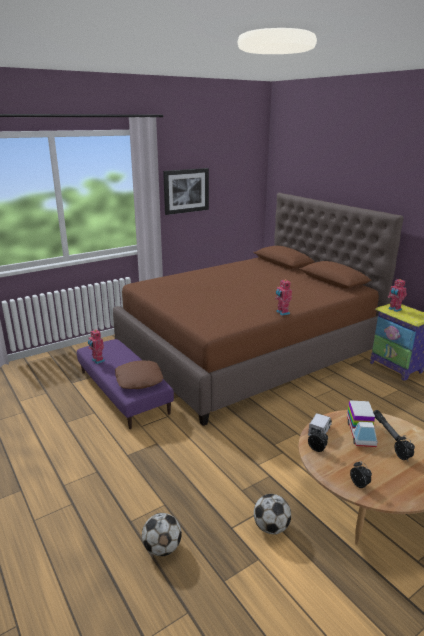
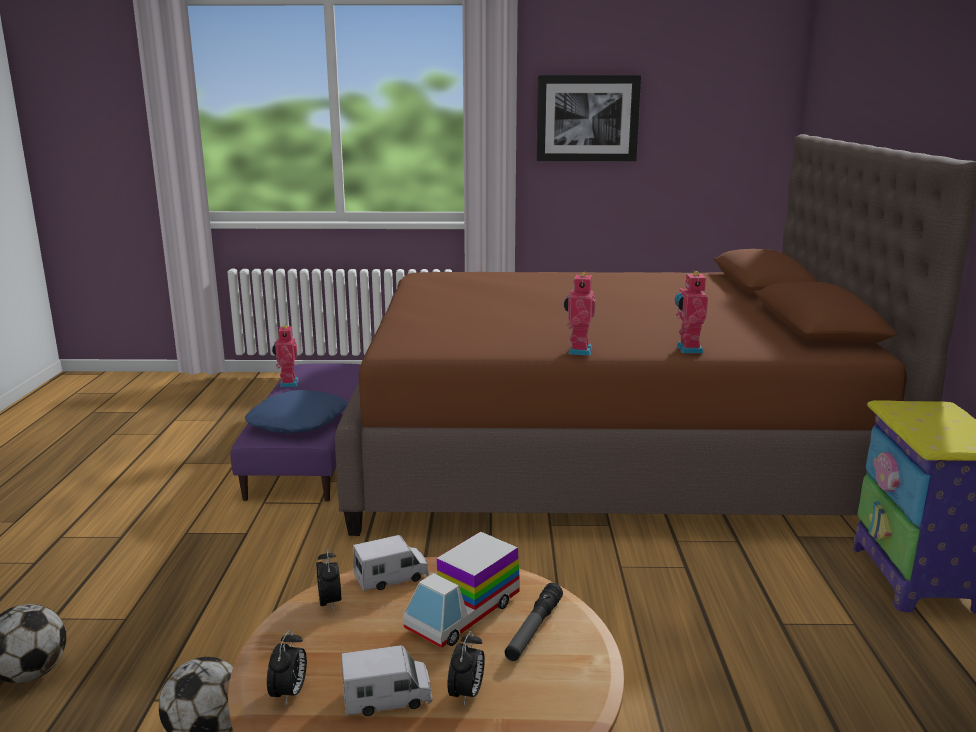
camera: 35 degrees right, 5 degrees down
(138, 380) = (297, 422): brown pillow -> blue pillow
(386, 471) = (387, 699): none -> toy truck
(394, 309) = (914, 413): toy robot -> toy robot (687, 349)

